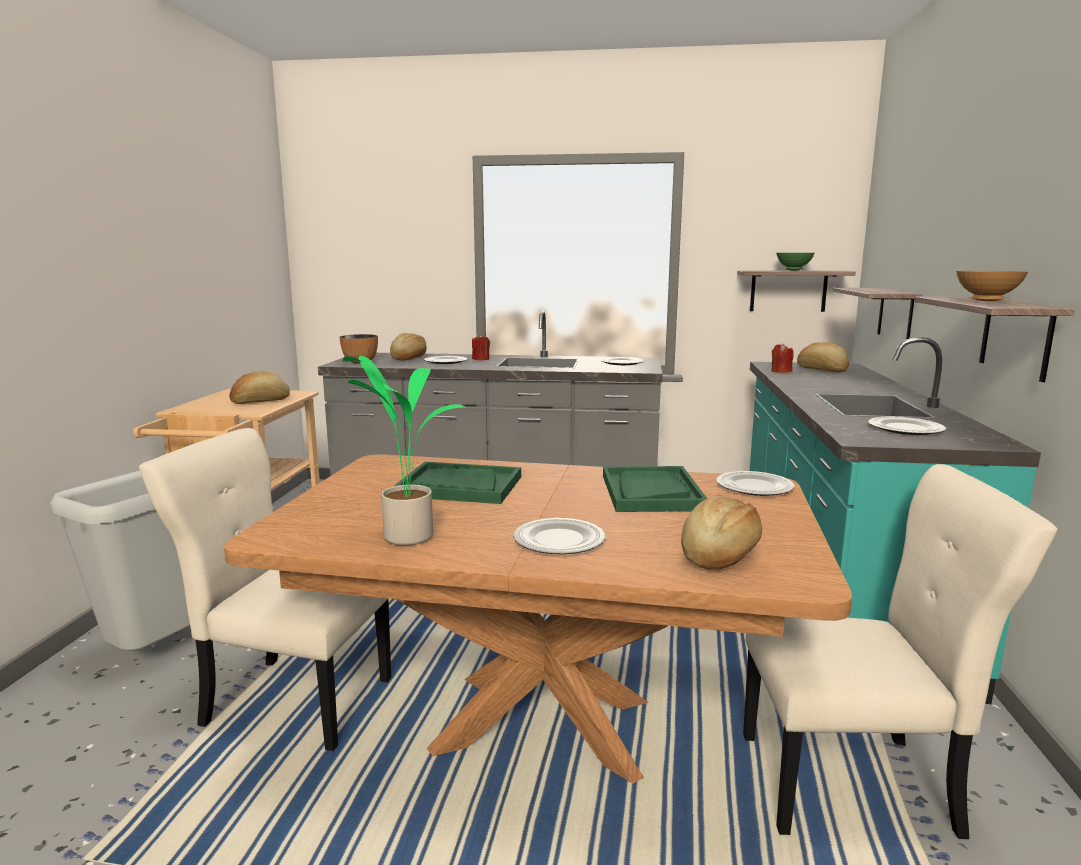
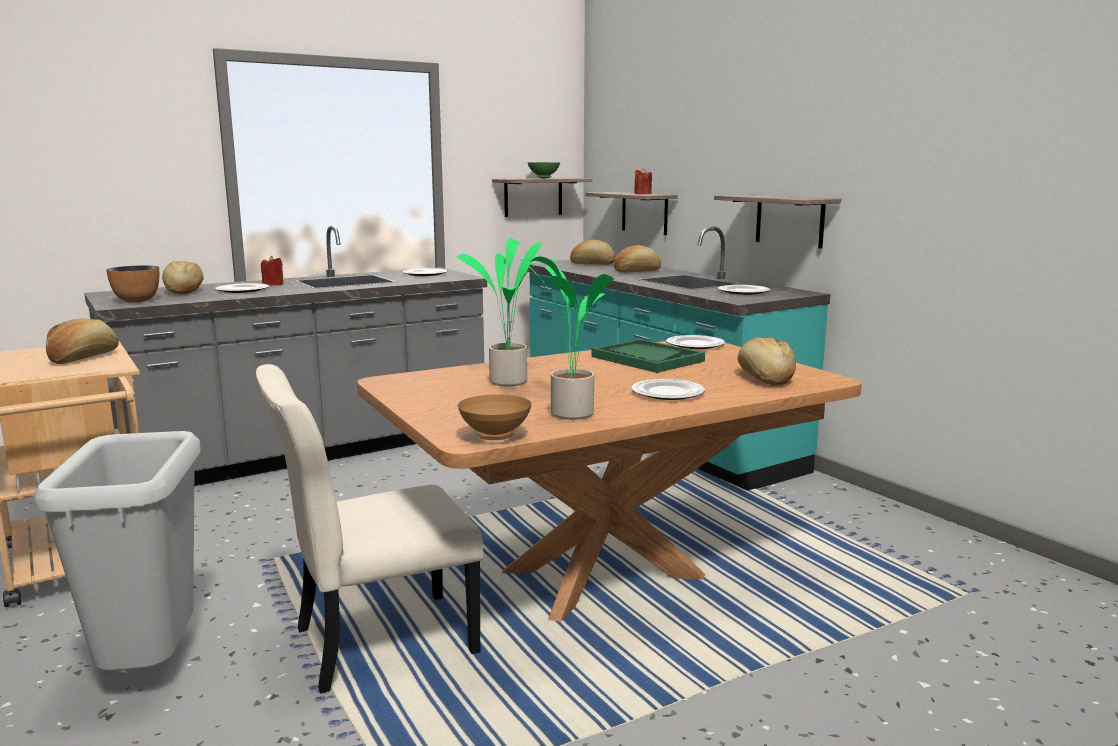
camera: 40 degrees left, 0 degrees up
(459, 486) = (511, 382): green tray -> potted plant
(781, 371) = (568, 267): red candle -> red candle (642, 194)
(847, 384) = (637, 271): none -> bread
(855, 784) = (805, 532): beige chair -> none
(985, 301) = (775, 196): brown bowl -> brown bowl (493, 438)

